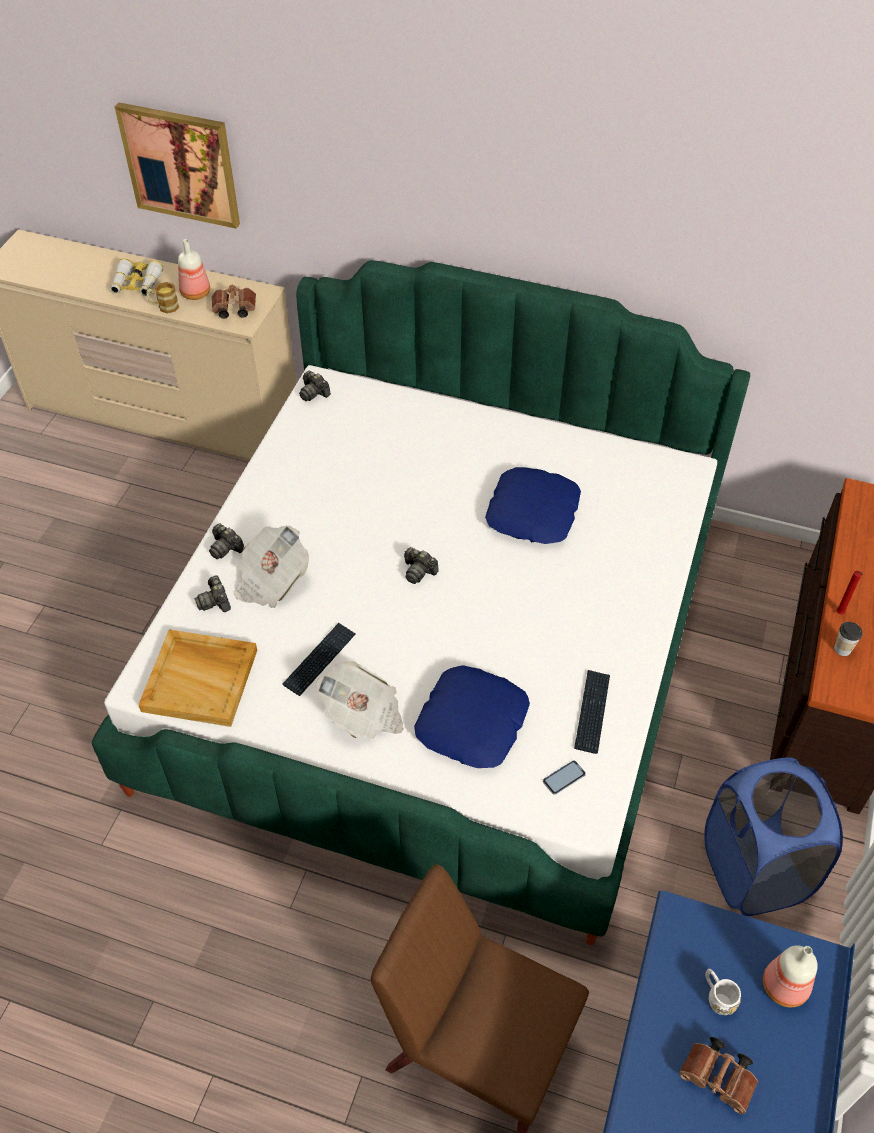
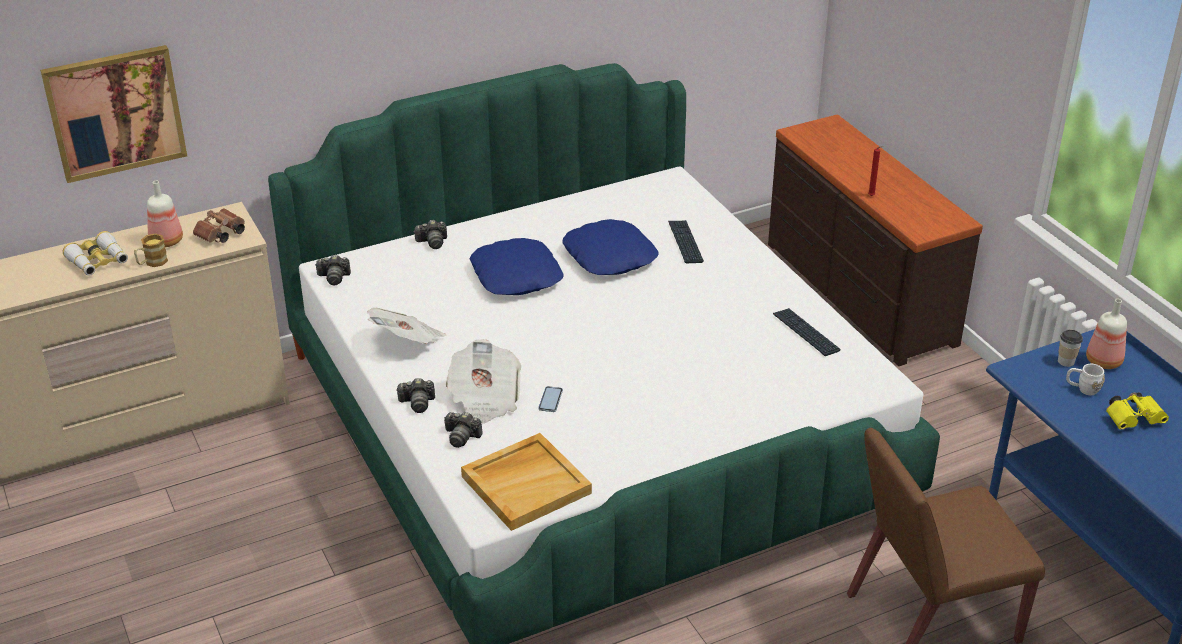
camera: 45 degrees left, 15 degrees down
(320, 660) = (593, 418): keyboard -> keyboard (685, 242)
(363, 714) = (671, 426): newspaper -> newspaper (408, 342)
(418, 571) = (583, 331): camera -> camera (432, 242)
(473, 723) = (746, 385): blue pillow -> blue pillow (517, 276)
(564, 778) = (840, 374): phone -> phone (550, 400)
(720, 1079) = (1135, 419): brown binoculars -> yellow binoculars
(754, 870) = (947, 412): blue laundry basket -> none
(842, 649) = (898, 211): cup -> cup (1066, 361)

